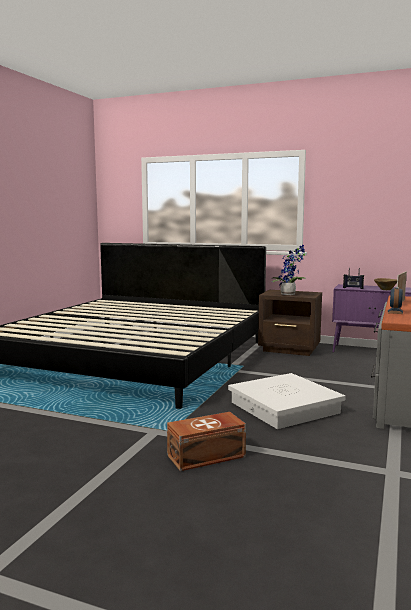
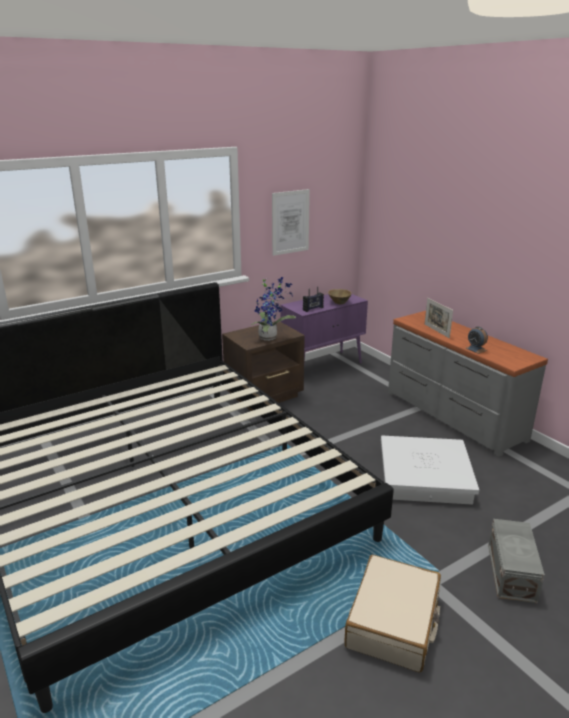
camera: 55 degrees left, 15 degrees up
(100, 428) = (393, 622): none -> beige suitcase
(207, 456) = (512, 572): brown storage box -> grey storage box
(353, 213) = (290, 222): none -> picture

